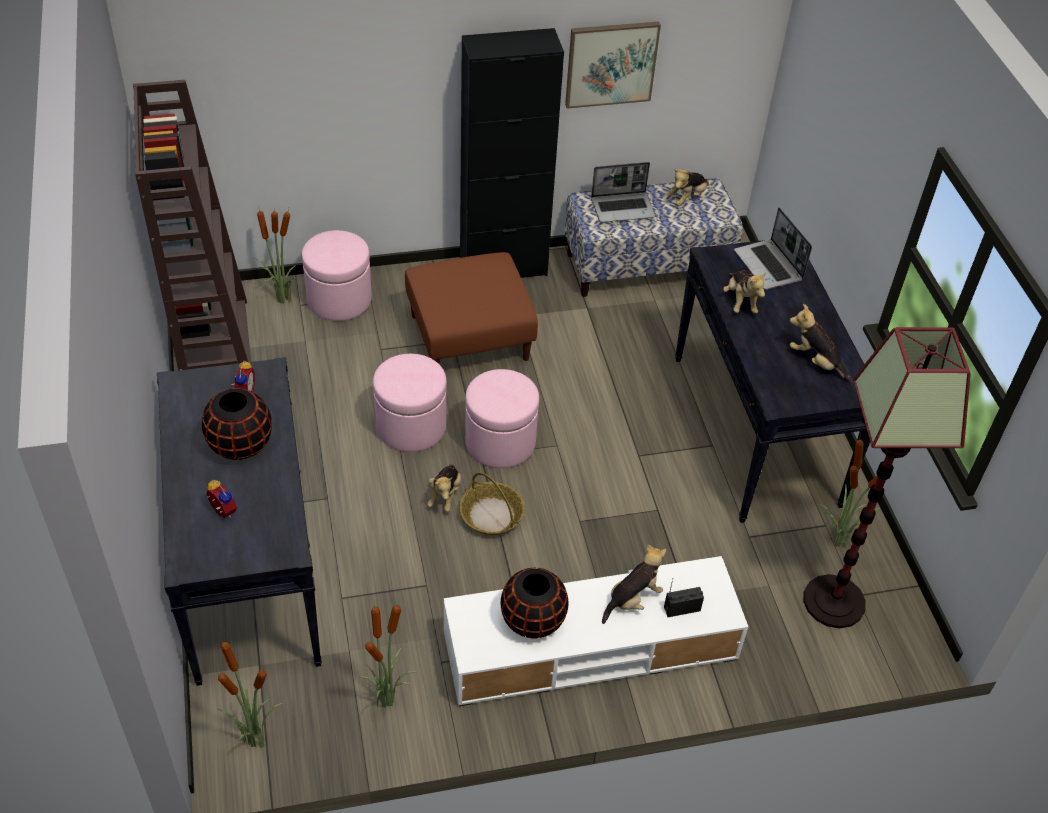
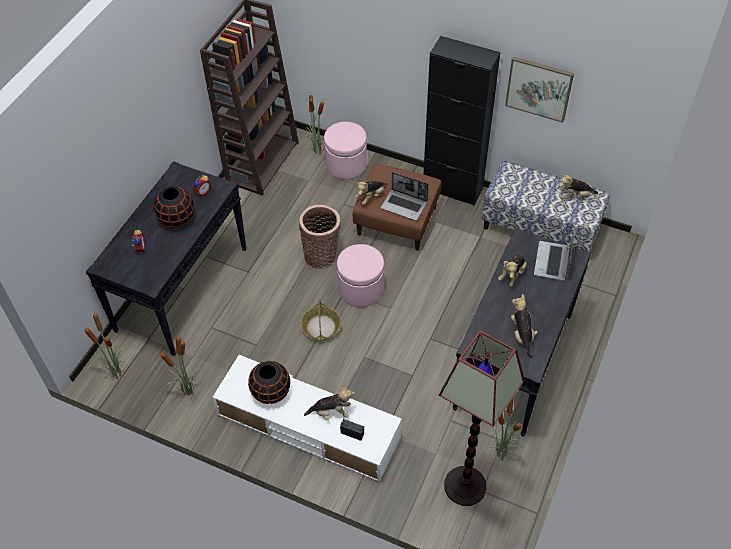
camera: 40 degrees right, 5 degrees up
(411, 426) = (322, 255): pink ottoman -> basket
(445, 495) = (307, 303): plush toy -> plush toy (371, 196)
(623, 208) = (527, 184): laptop -> laptop (404, 205)

